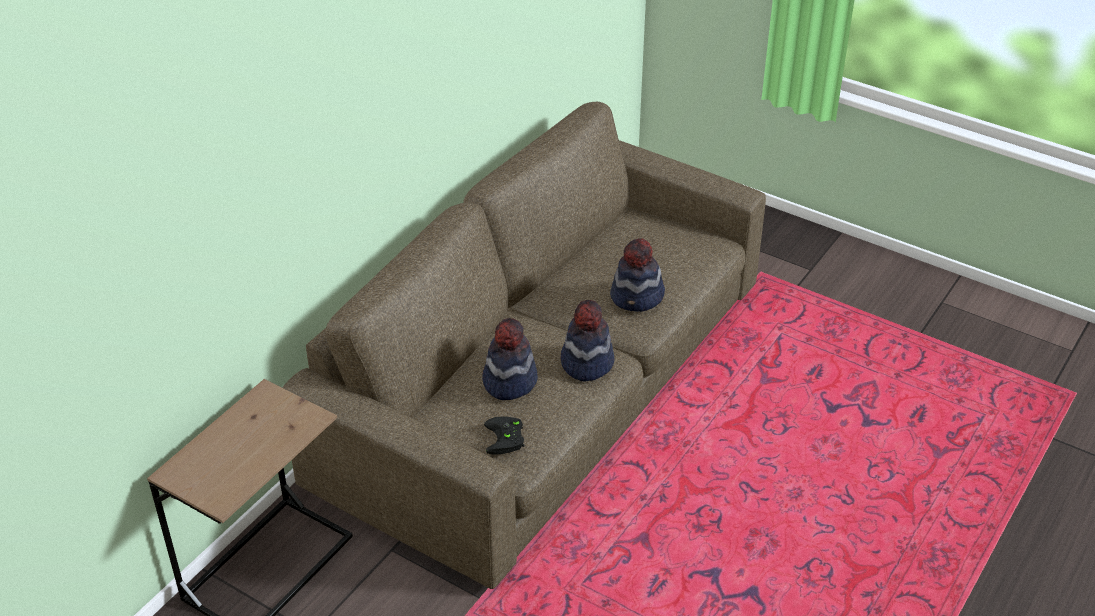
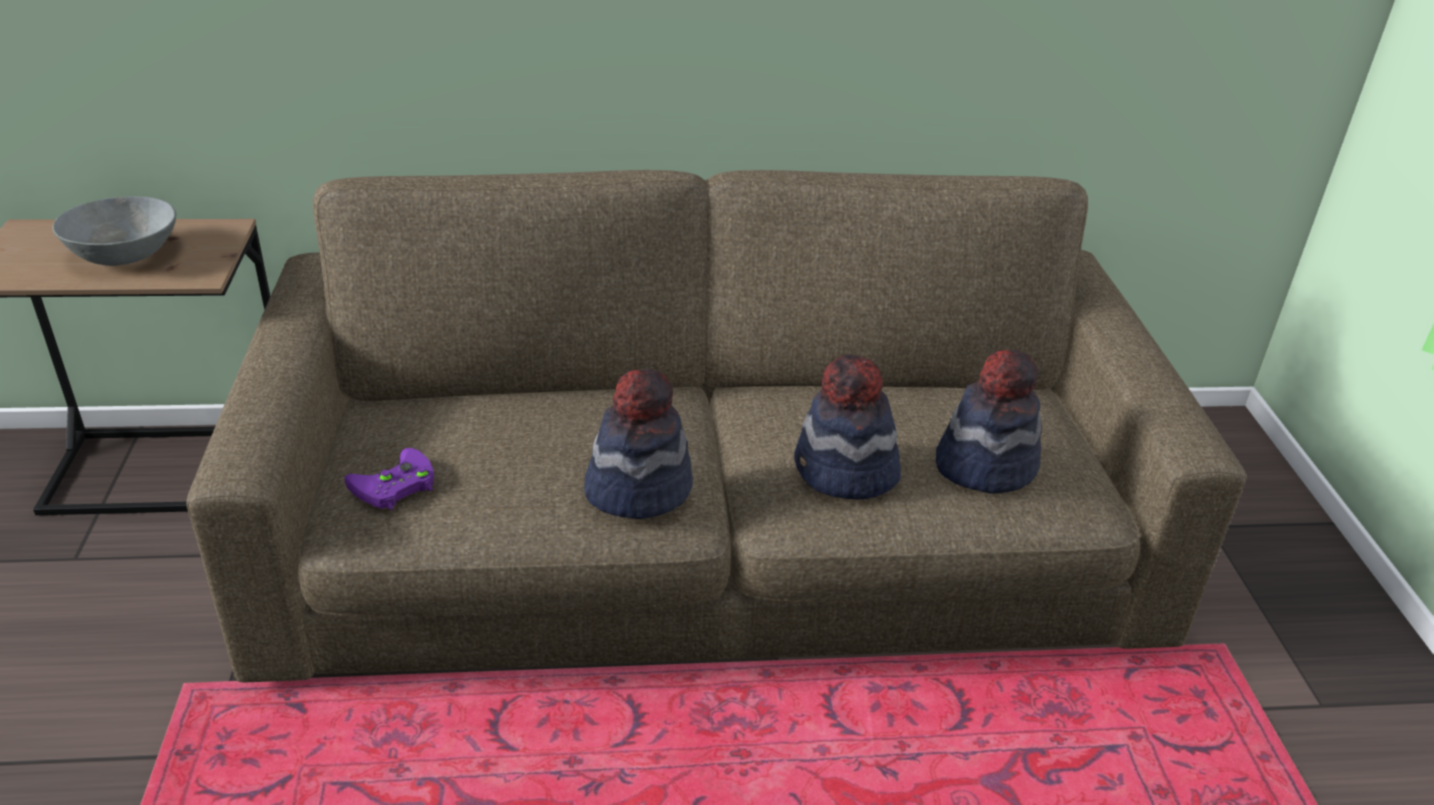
camera: 50 degrees right, 5 degrees down
(256, 440) = (124, 255): none -> grey bowl
(506, 439) = (393, 486): black game controller -> purple game controller
(509, 381) = (521, 435): hat -> hat (985, 465)

